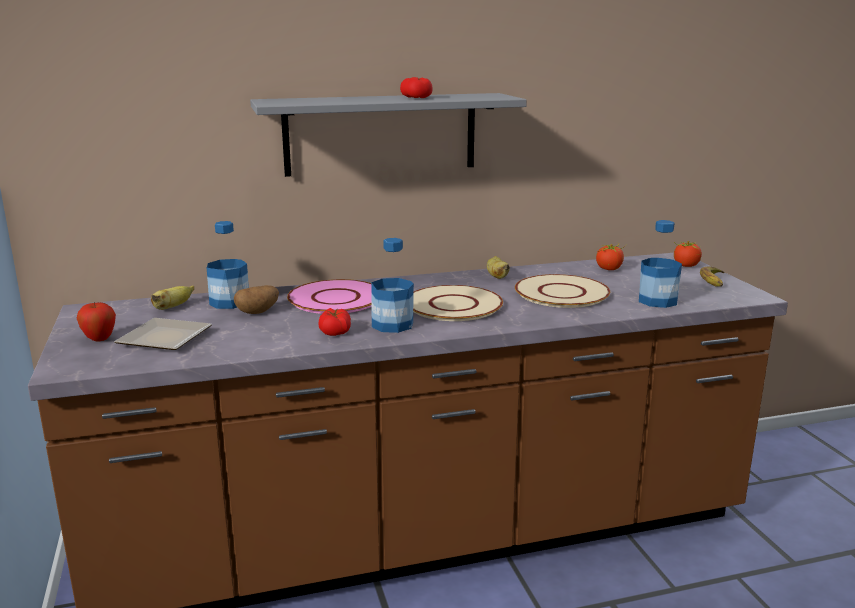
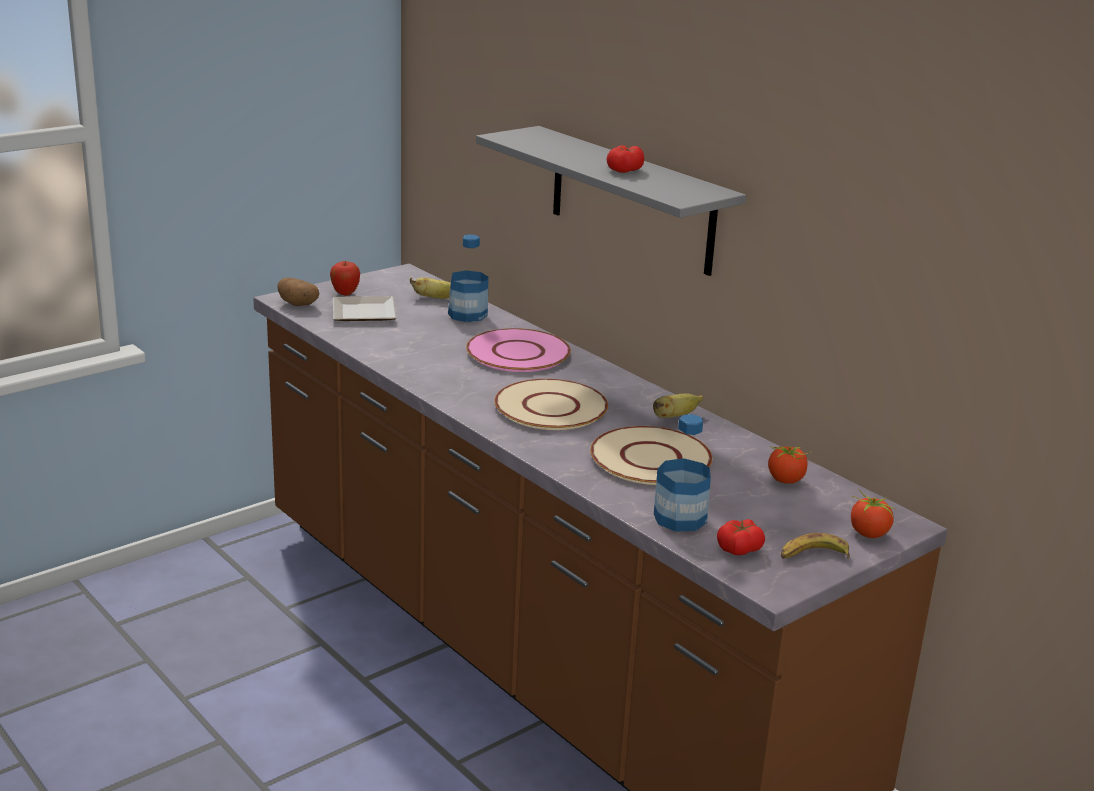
camera: 65 degrees right, 5 degrees up
(258, 312) = (453, 330): potato -> potato (299, 304)
(335, 331) = (430, 368): tomato -> tomato (739, 548)
(392, 325) = (468, 388): bottle -> none

